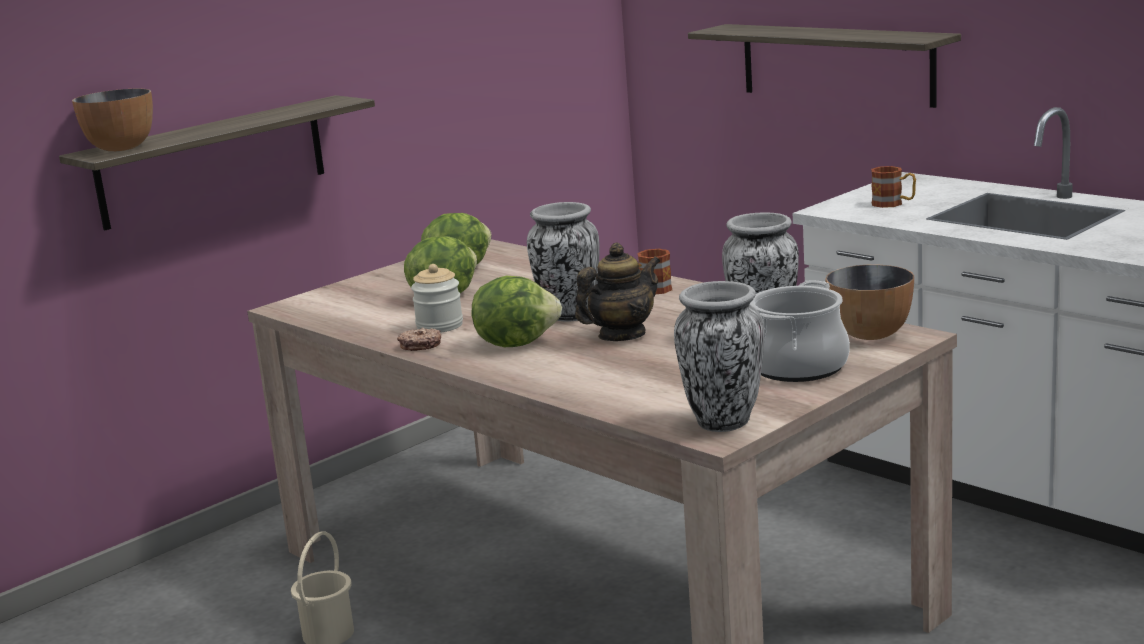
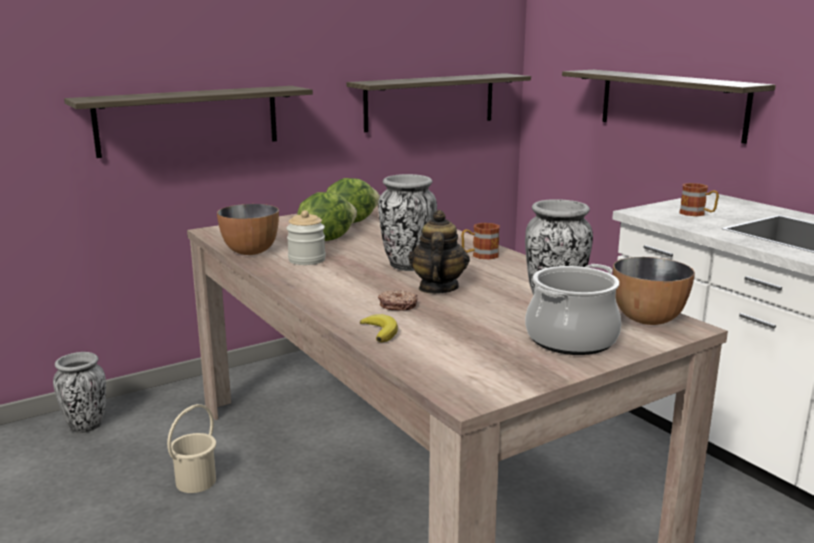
camera: 10 degrees right, 0 degrees up
(121, 148) = (107, 98): bowl -> bowl (250, 251)
(420, 345) = (281, 273): donut -> donut (398, 305)
(510, 90) = (430, 101): none -> shelf
(516, 343) = (353, 281): lettuce -> none
(586, 390) = (380, 331): none -> banana
(621, 335) = (437, 288): teapot -> teapot turned 60 degrees counterclockwise
(723, 422) = (479, 383): vase -> vase (86, 426)

